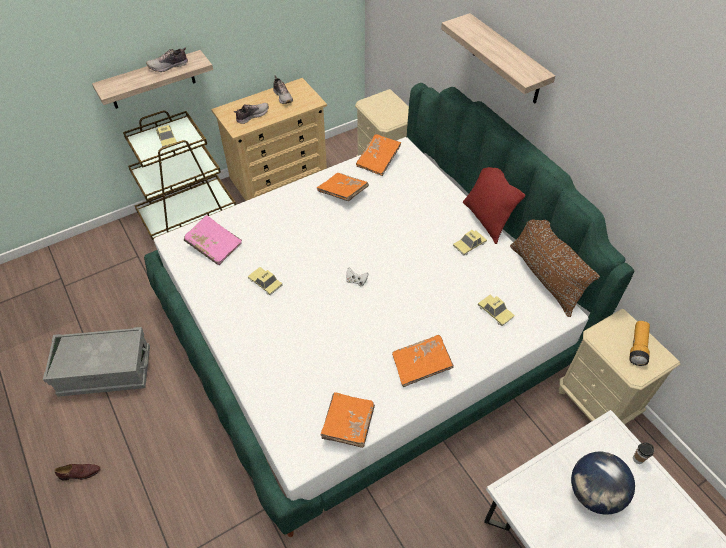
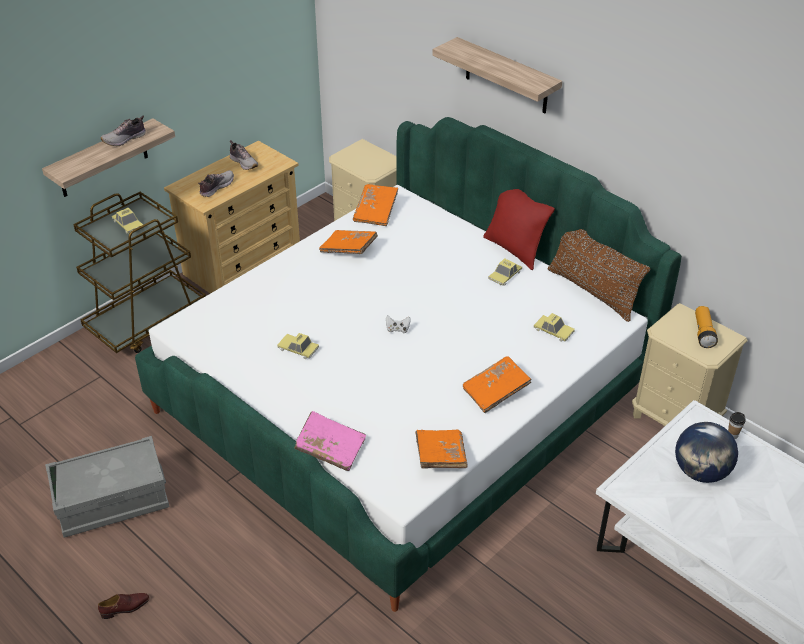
camera: 15 degrees left, 10 degrees down
(214, 245) = (224, 324): pink book -> pink book (330, 448)

